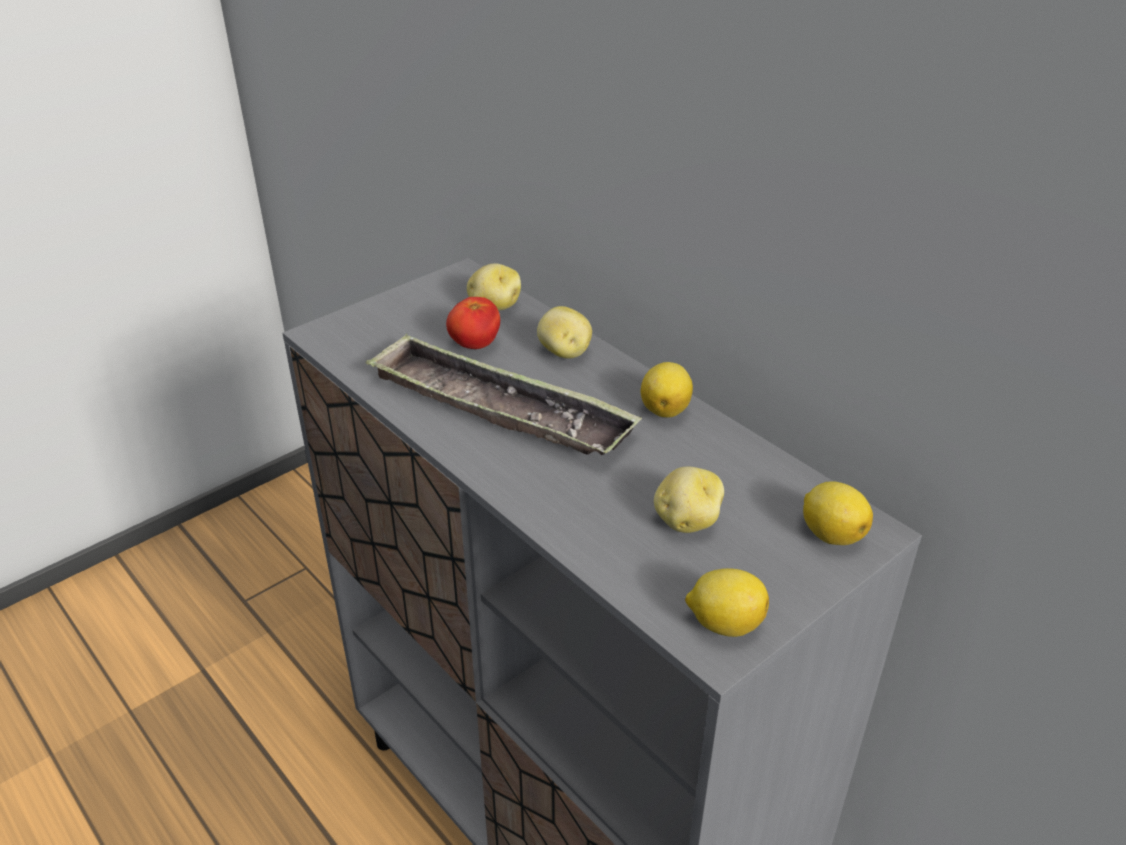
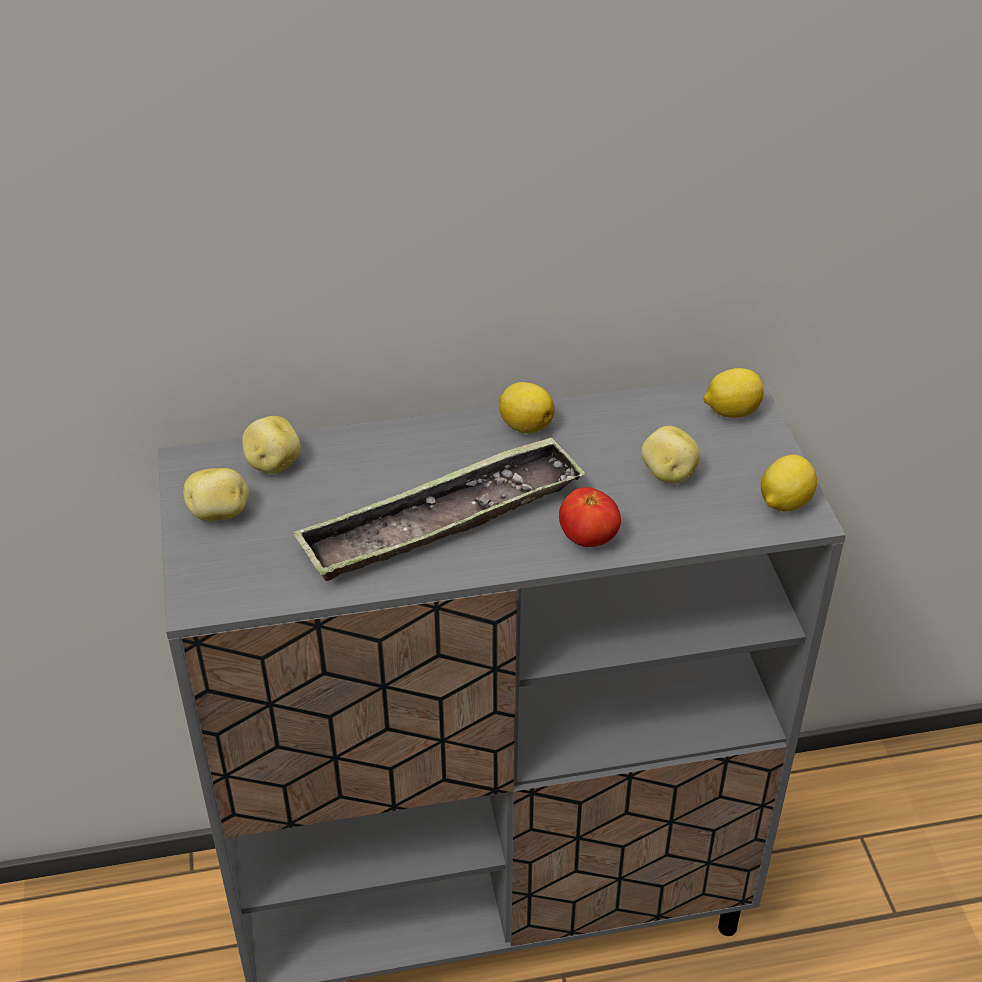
camera: 60 degrees left, 5 degrees up
(475, 345) = (326, 499): tomato -> tomato (588, 538)
(564, 352) = (391, 449): potato -> potato (220, 513)

